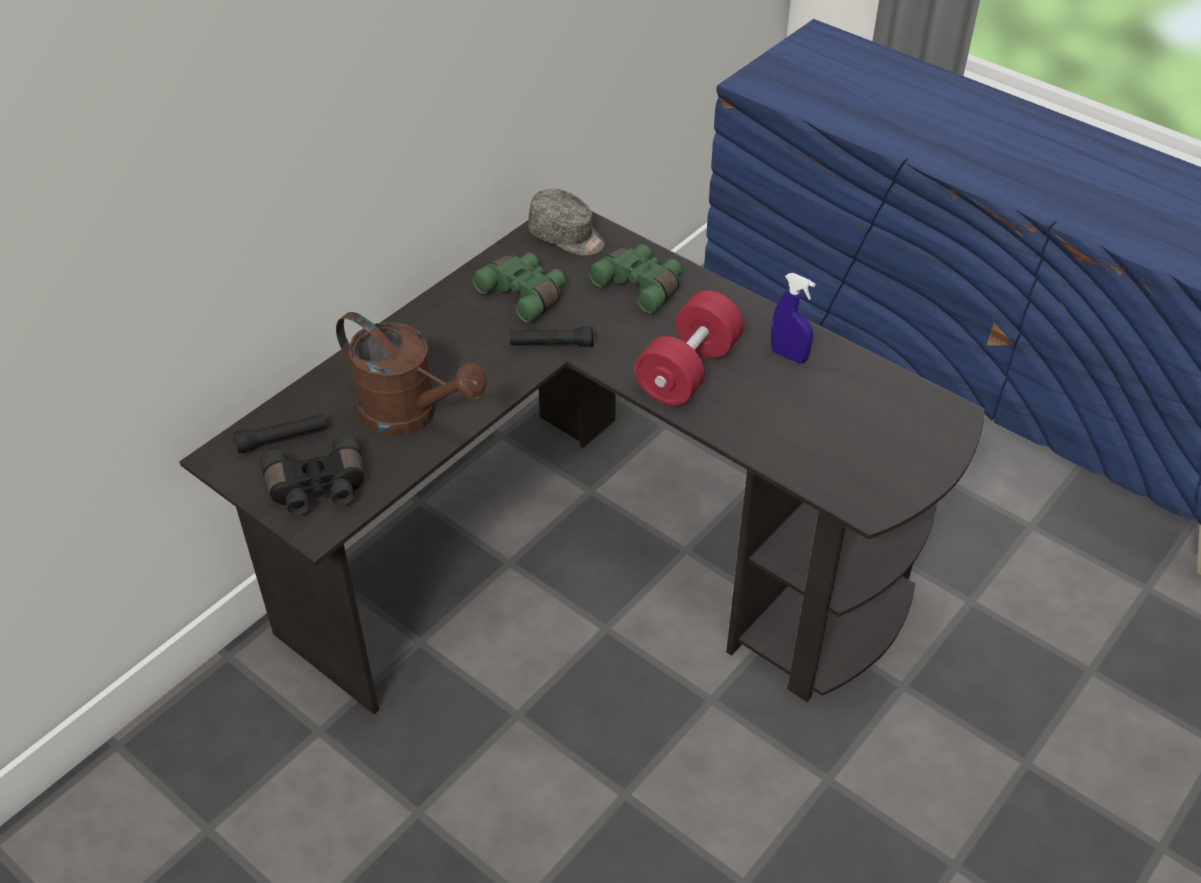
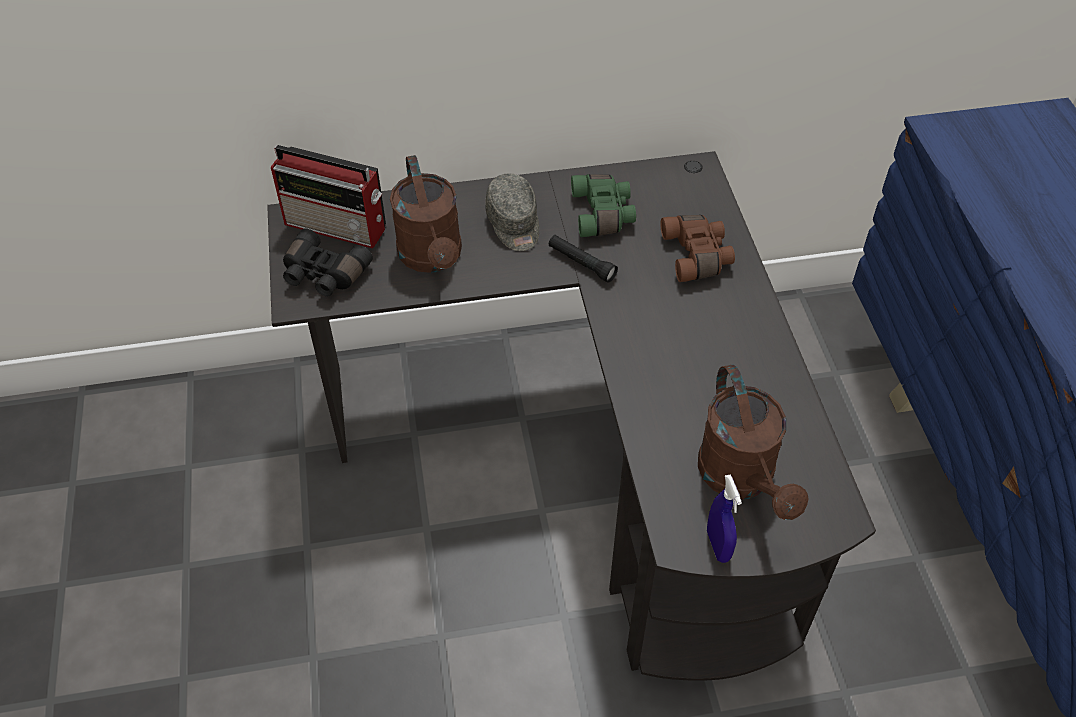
camera: 40 degrees right, 5 degrees up
(282, 439) = (338, 226): black flashlight -> radio
(567, 237) = (682, 185): grey cap -> grey cap (514, 224)
(641, 285) = (698, 255): green binoculars -> brown binoculars
(688, 370) = (660, 344): red dumbbell -> none
(788, 356) = (753, 381): blue spray bottle -> blue spray bottle (718, 545)
(860, 432) = (742, 479): none -> brown watering can

